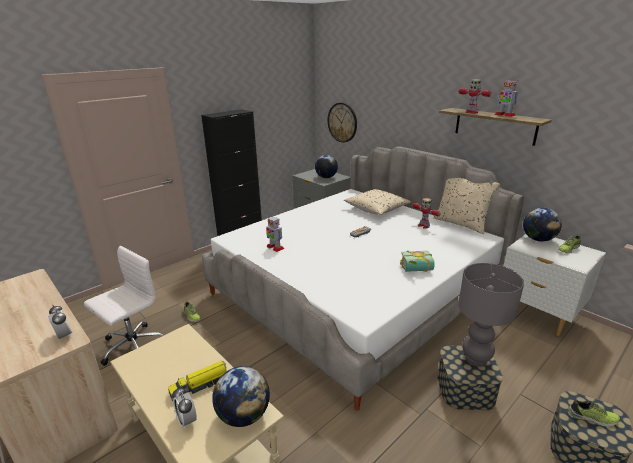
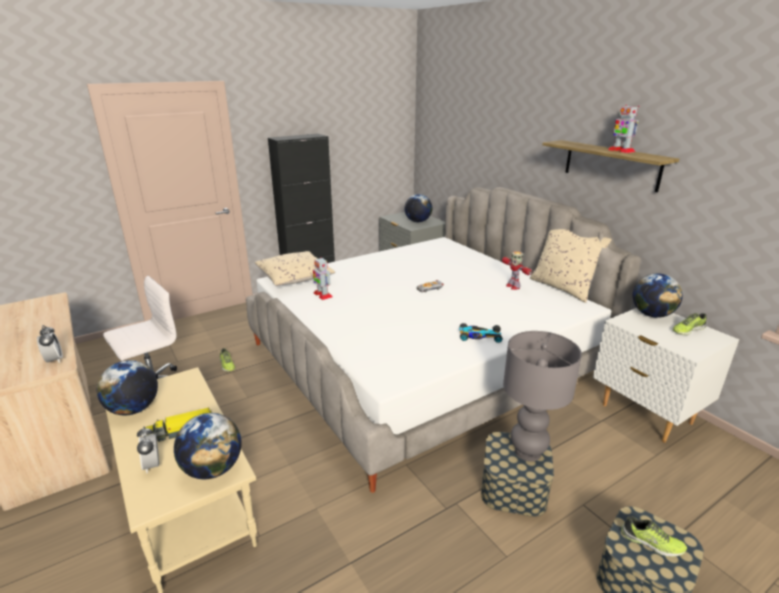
camera: 10 degrees right, 0 degrees up
(146, 370) = (133, 409): none -> globe
(342, 122) = (442, 155): wall clock -> none
(376, 209) = (464, 262): beige pillow -> beige pillow (294, 278)
(417, 270) = (479, 336): book -> toy car
(471, 112) = (580, 146): toy robot -> none

